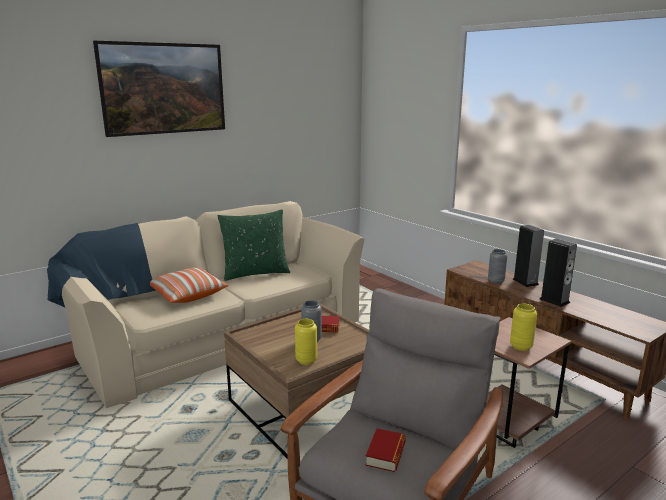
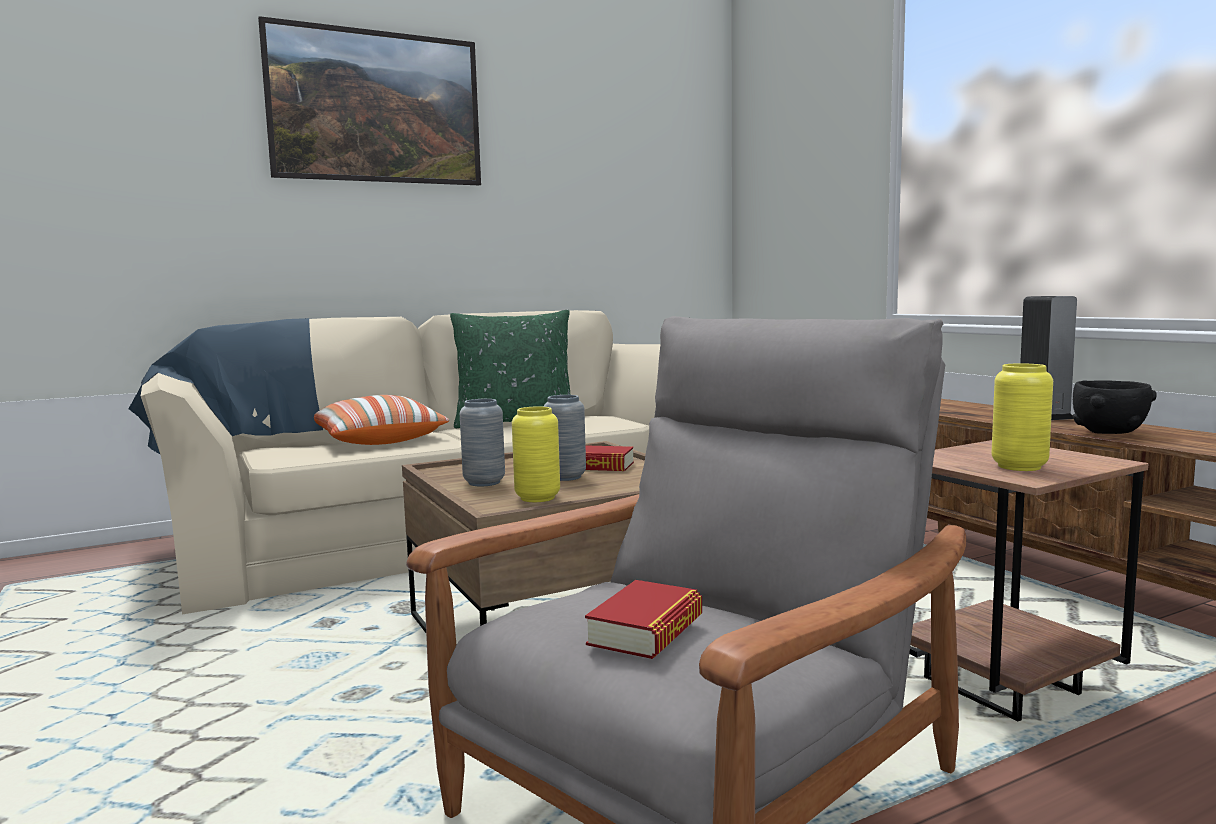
camera: 10 degrees right, 10 degrees down
(495, 281) = (977, 415): grey vase -> grey vase (484, 482)
(554, 300) = (1108, 433): speaker -> black bowl

